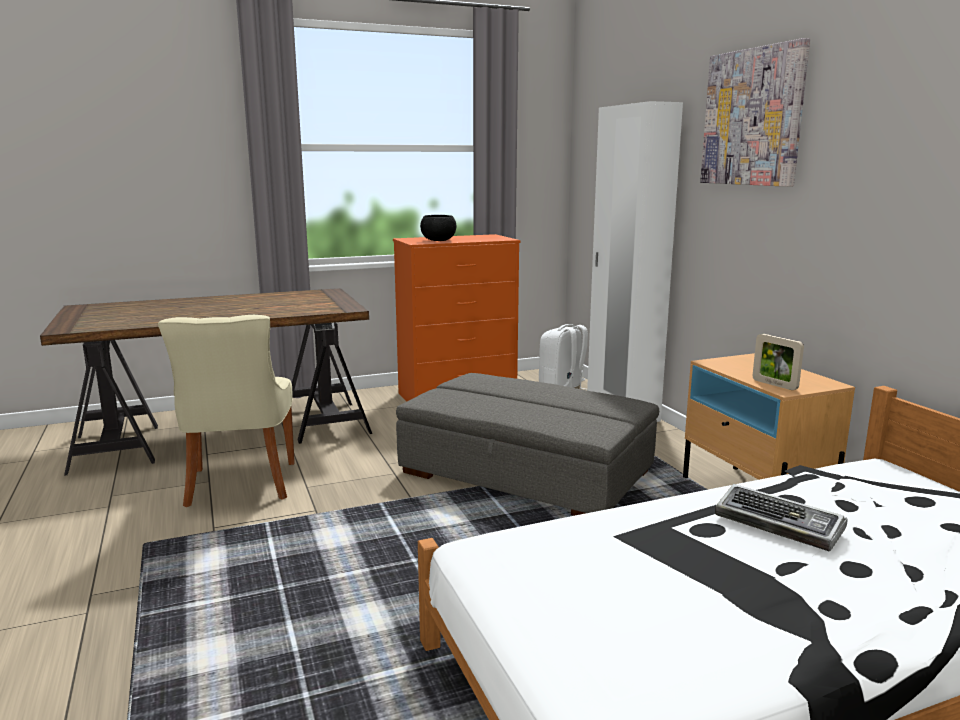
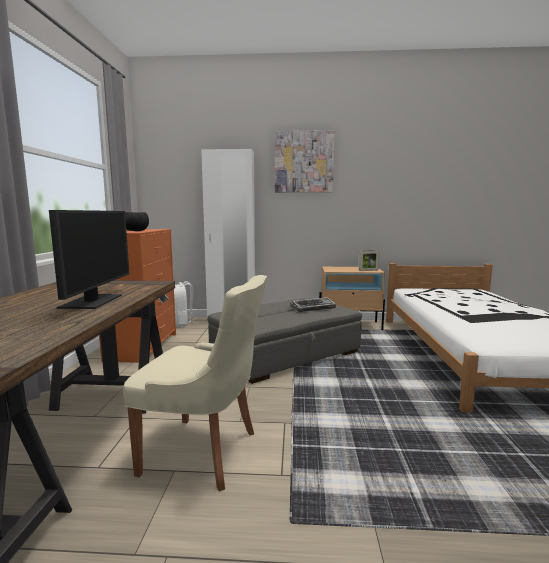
camera: 65 degrees left, 5 degrees down
(247, 311) = (92, 301): none -> monitor
(780, 524) = (460, 304): keyboard -> keyboard (313, 308)

